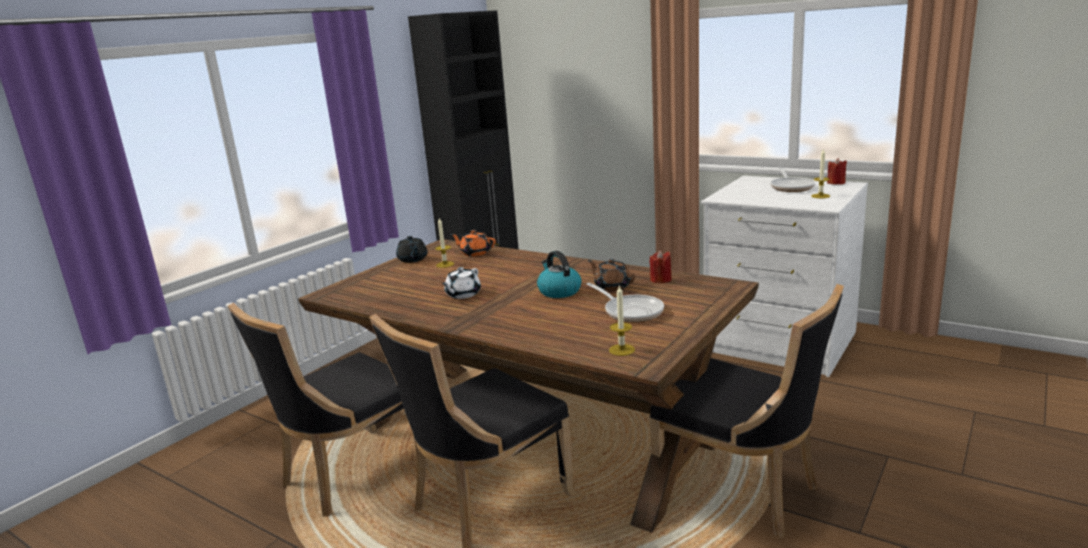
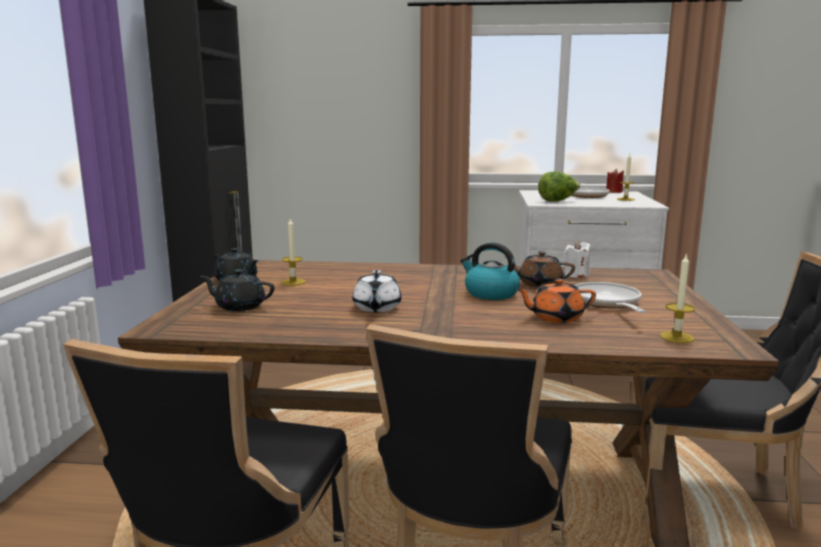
camera: 30 degrees left, 5 degrees down
(385, 282) = (239, 306): none -> black teapot
(475, 253) = (313, 269): orange teapot -> orange teapot (555, 318)
(630, 311) = (607, 303): frying pan -> frying pan turned 120 degrees counterclockwise
(660, 280) = (576, 275): red candle -> white candle
(742, 196) = (558, 201): none -> lettuce

